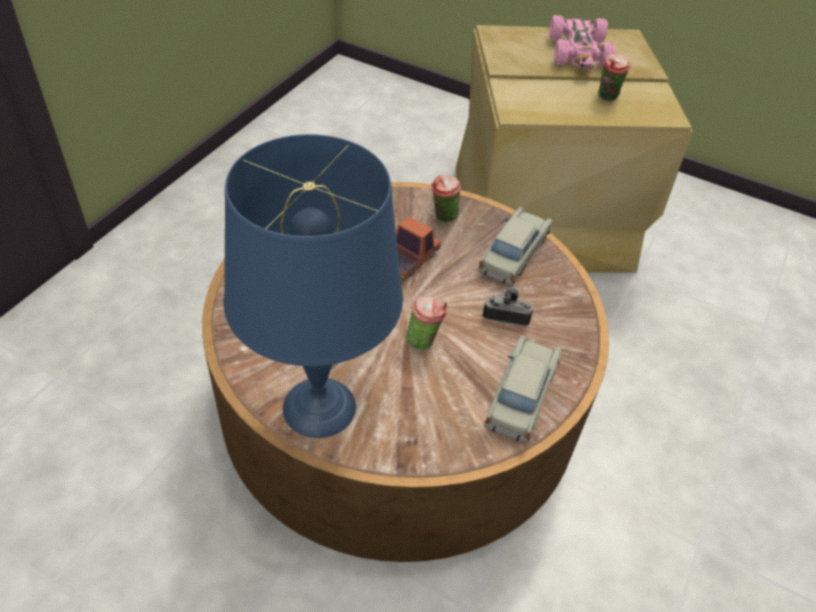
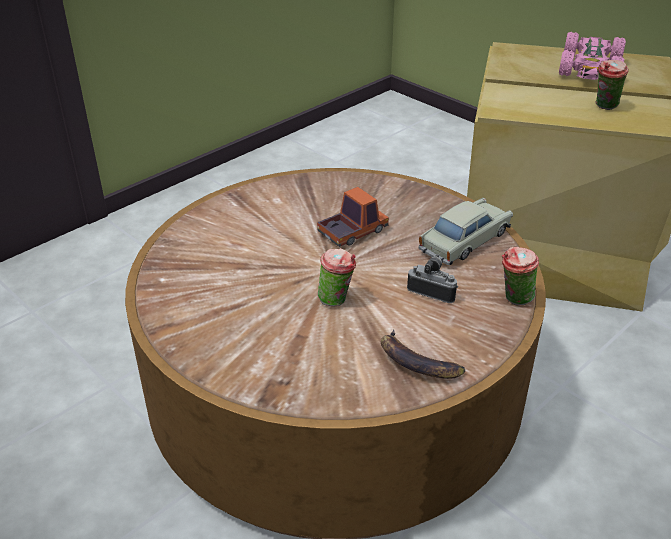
camera: 20 degrees right, 10 degrees down
(320, 406) = (209, 336): blue table lamp -> none
(443, 218) = (404, 203): cup -> cup (514, 300)
(520, 395) = (416, 362): beige toy car -> banana

